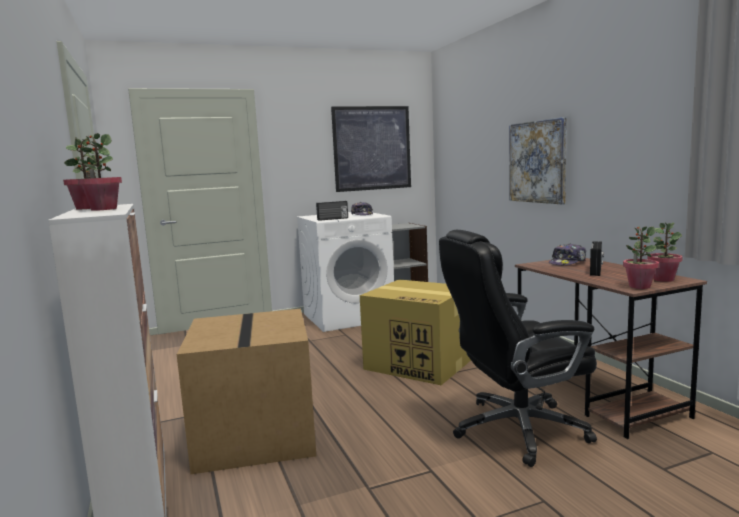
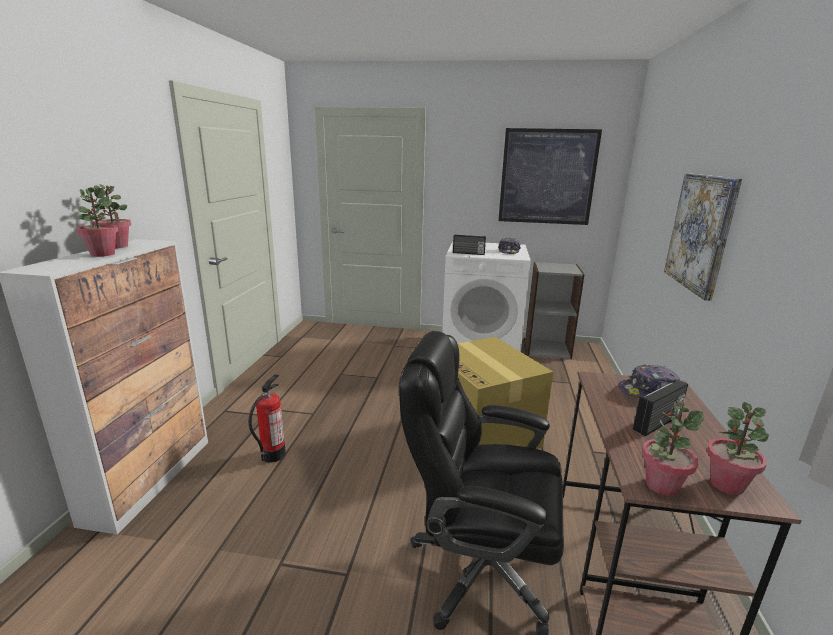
camera: 30 degrees right, 10 degrees up
(254, 434) = (273, 455): cardboard box -> fire extinguisher

